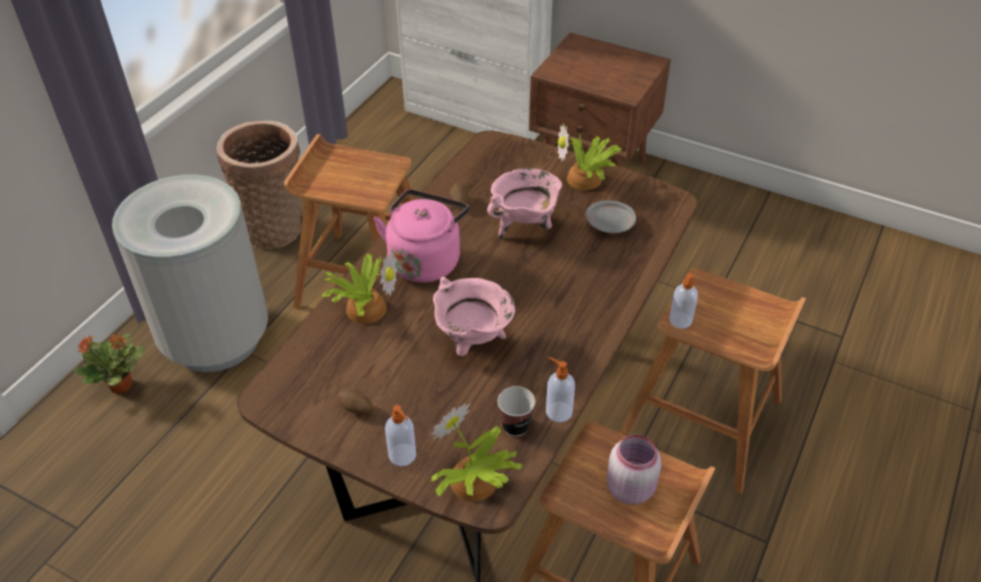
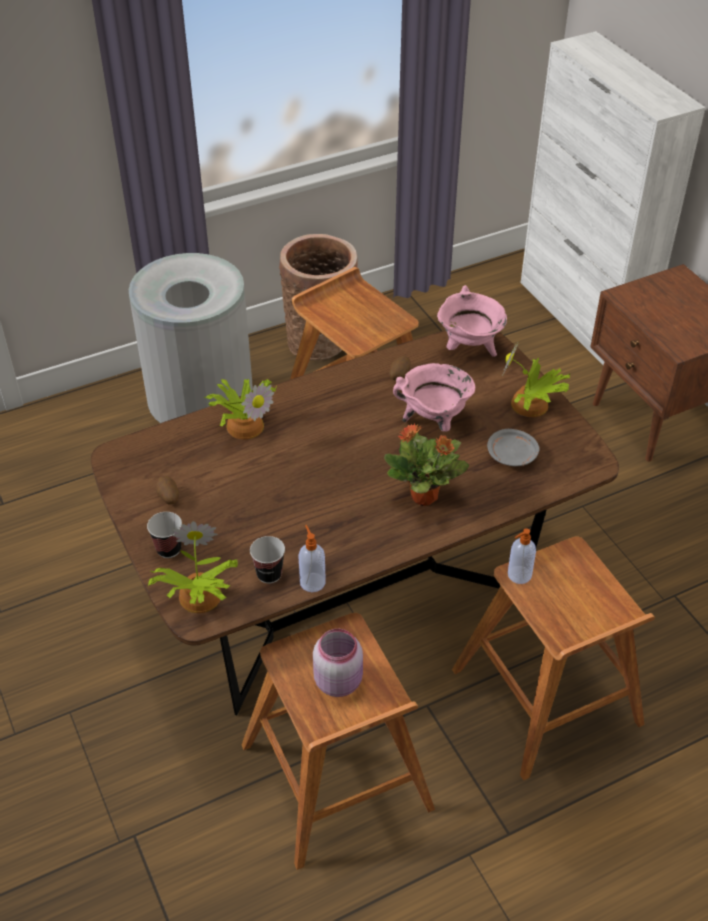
camera: 35 degrees right, 0 degrees up
(122, 385) = (109, 414): potted plant -> potted plant (425, 497)
(403, 456) = (168, 549): soap dispenser -> cup
(426, 259) = (326, 409): pink kettle -> none
(473, 342) = (300, 493): pink cooking pot -> pink cooking pot (469, 349)

